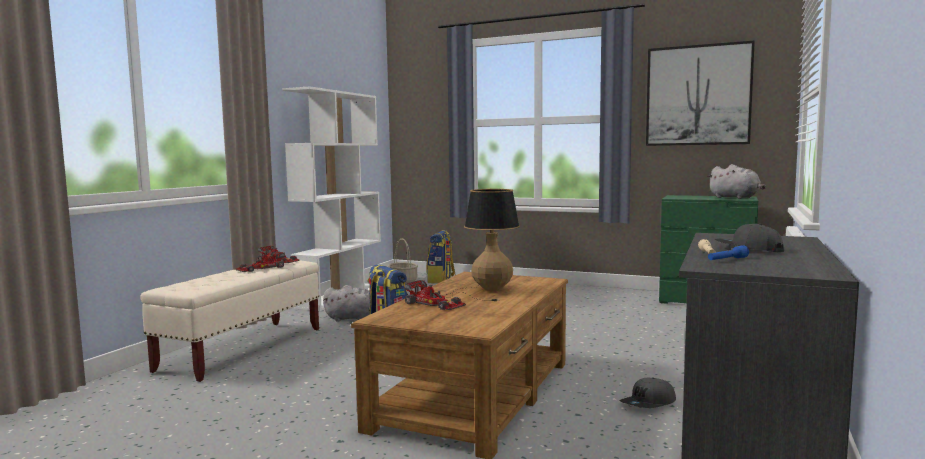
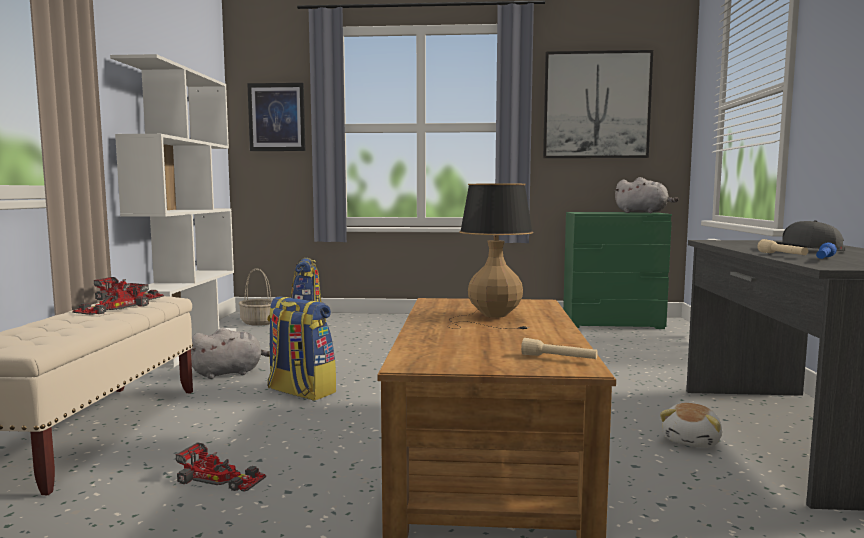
camera: 20 degrees left, 0 degrees up
(425, 115) = (277, 117): none -> picture
(434, 303) = (453, 337): toy car -> toy car (221, 478)
(477, 323) = (559, 358): none -> beige flashlight
(648, 404) = (692, 441): grey cap -> plush toy

